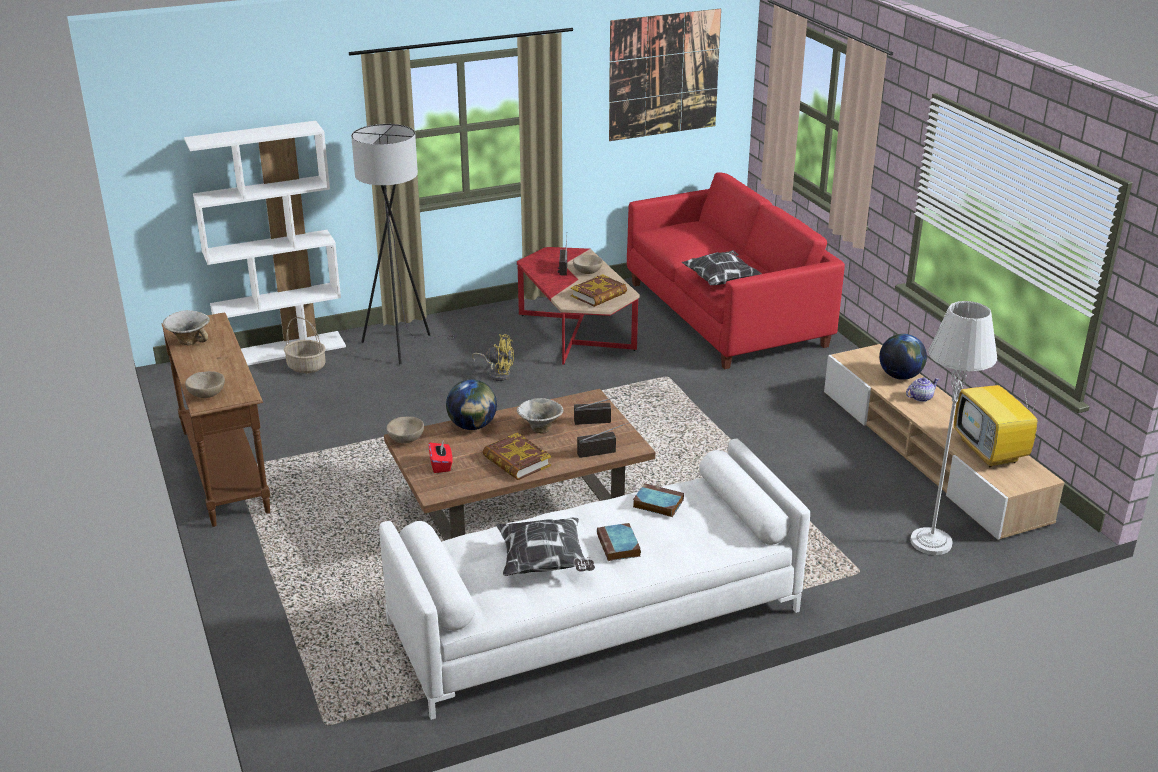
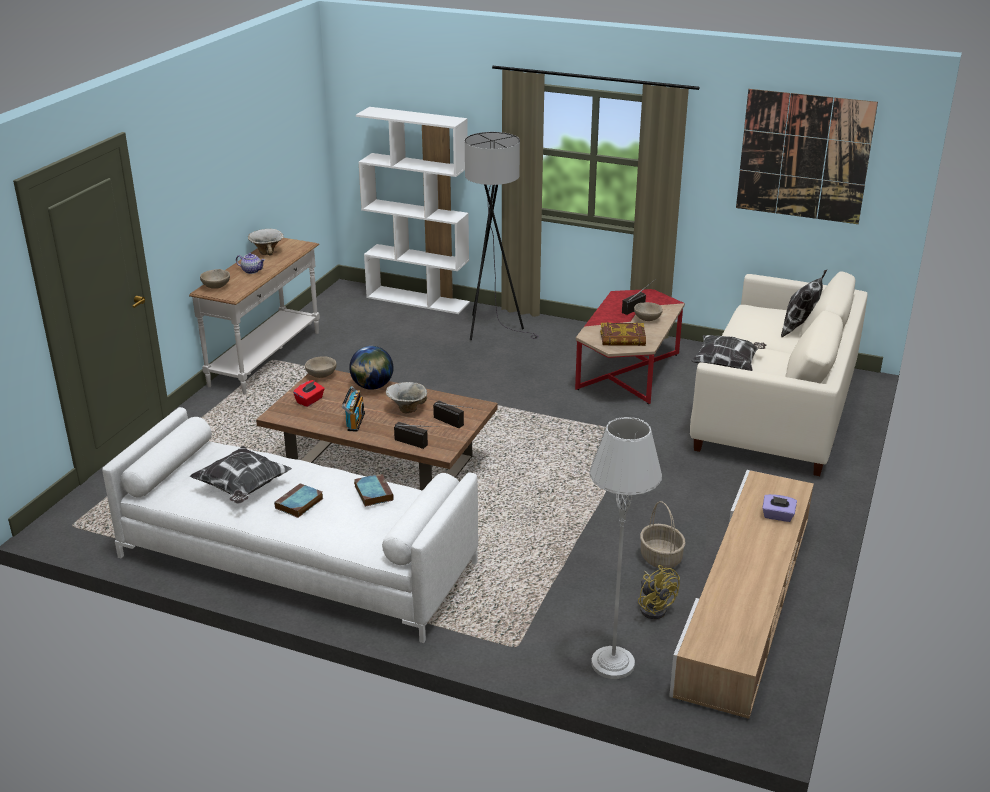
camera: 45 degrees right, 0 degrees up
(227, 471) = (267, 359): brown console table -> white console table
(306, 367) = (413, 316): basket -> basket (660, 558)
(497, 374) = (521, 375): yellow fan -> yellow fan (654, 607)
(516, 461) = (354, 421): book -> radio
(716, 233) = (800, 328): none -> pillow
(726, 314) = (776, 410): red sofa -> white sofa
(900, 376) = (777, 516): globe -> purple tissue box
(920, 397) = (761, 541): teapot -> teapot (251, 271)
(991, 452) = (735, 615): television -> none

